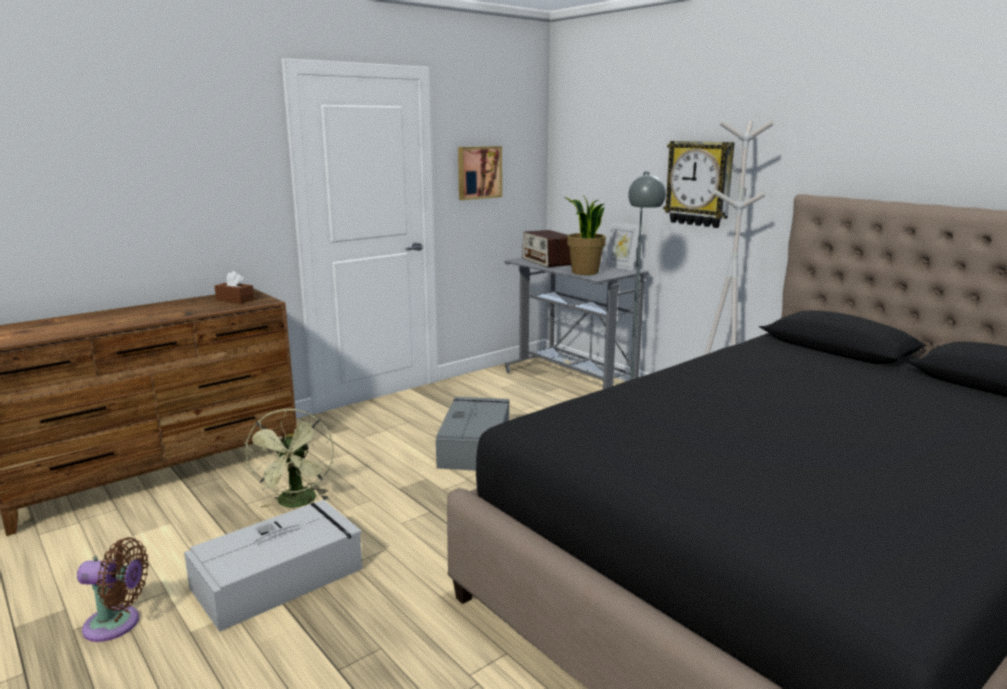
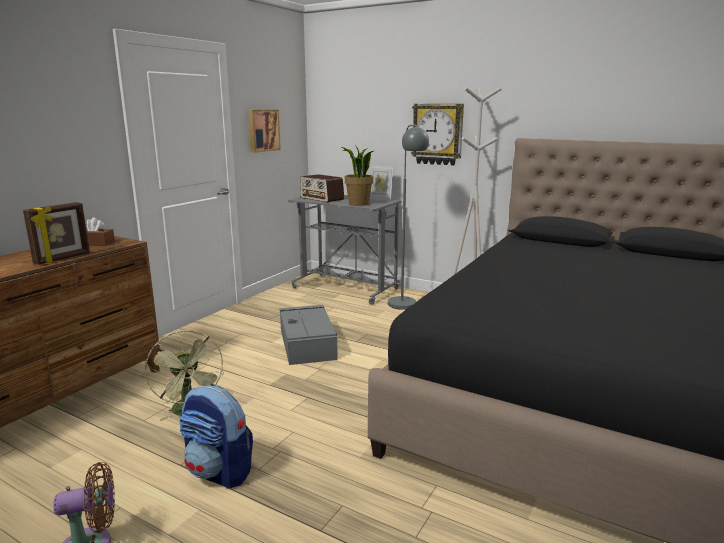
camera: 20 degrees left, 0 degrees up
(185, 314) = (63, 259): none -> picture frame
(280, 577) = (219, 472): grey storage box -> backpack

